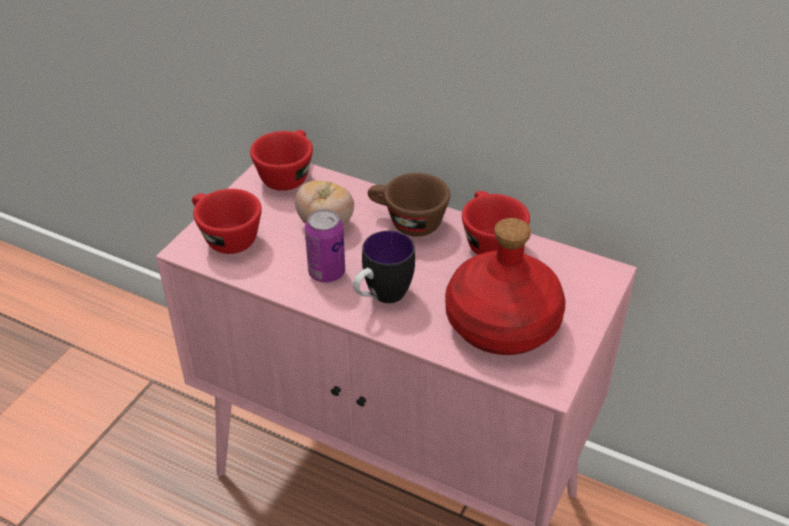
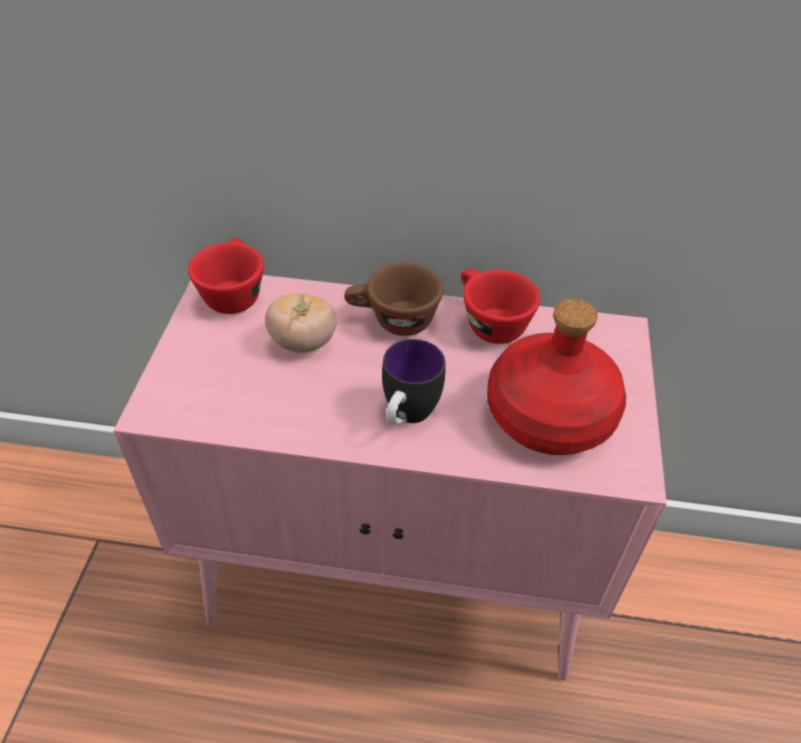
camera: 20 degrees left, 5 degrees up
(224, 237) = (191, 386): red cup -> none
(327, 273) = (331, 402): can -> none

